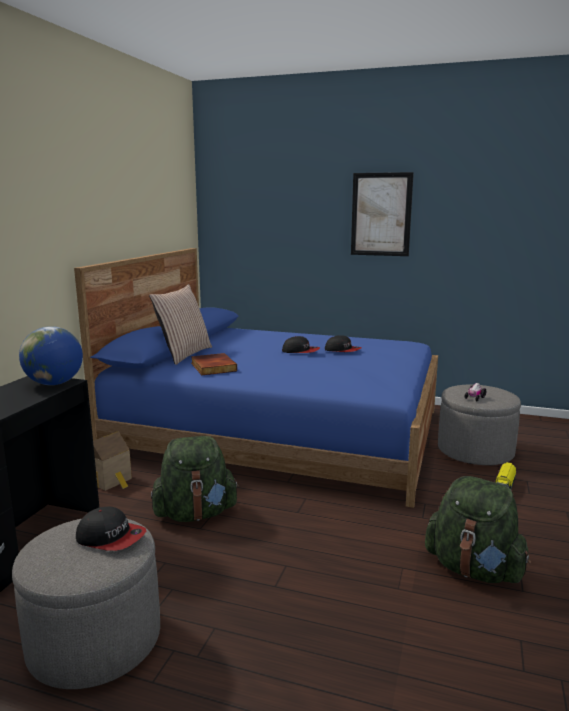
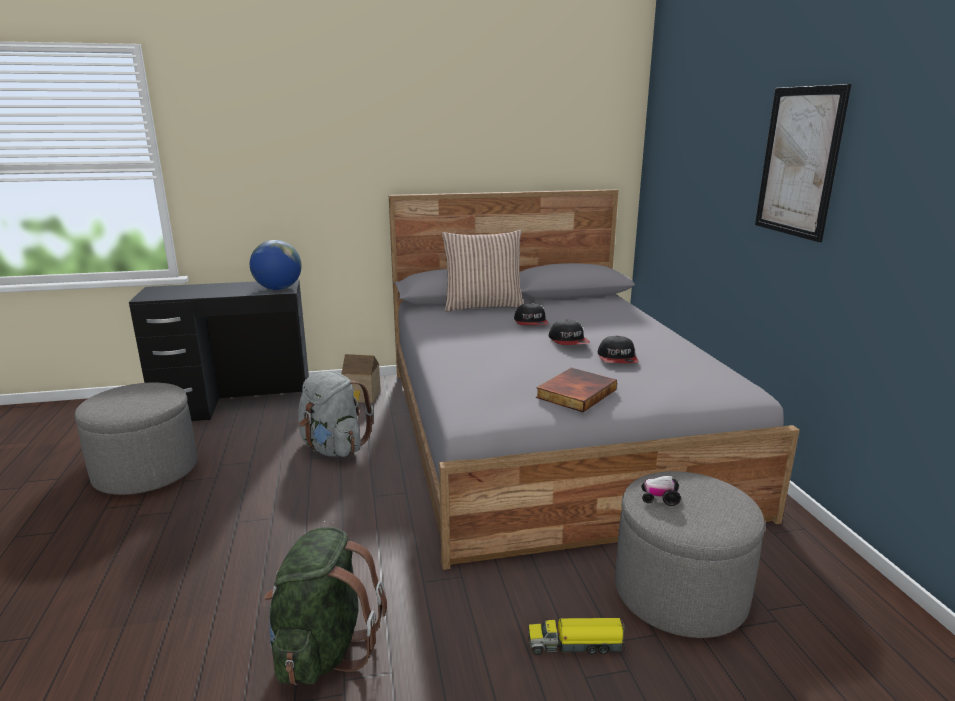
camera: 60 degrees right, 5 degrees up
(111, 537) = (145, 401): cap -> cap (531, 322)
(196, 514) = (333, 448): green backpack -> grey backpack
(212, 367) = (456, 324): book -> book (575, 393)
(278, 431) = (547, 432): blue bed -> grey bed

